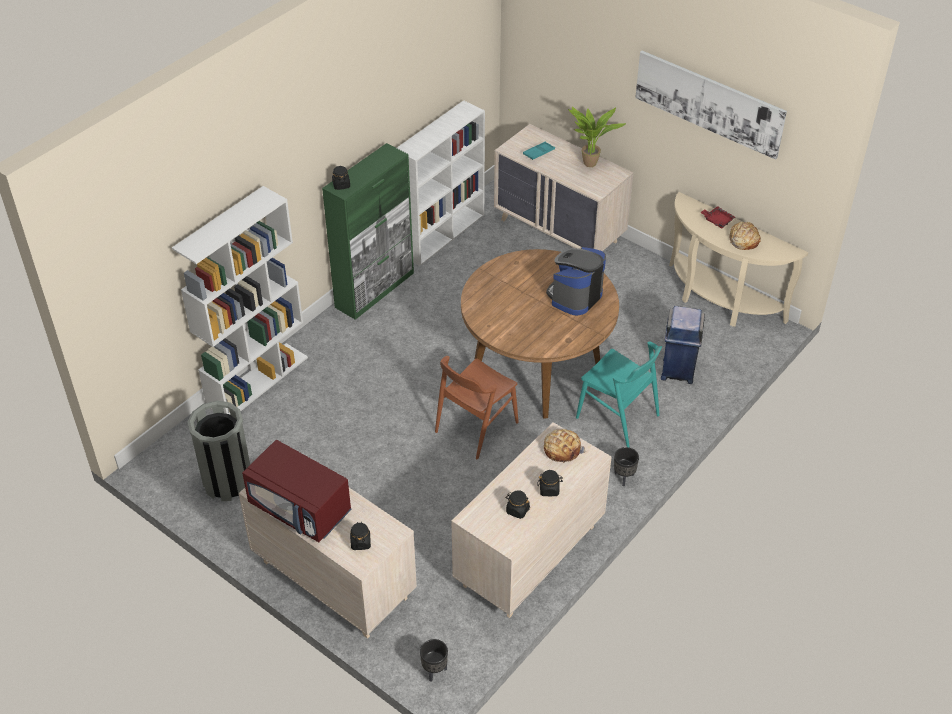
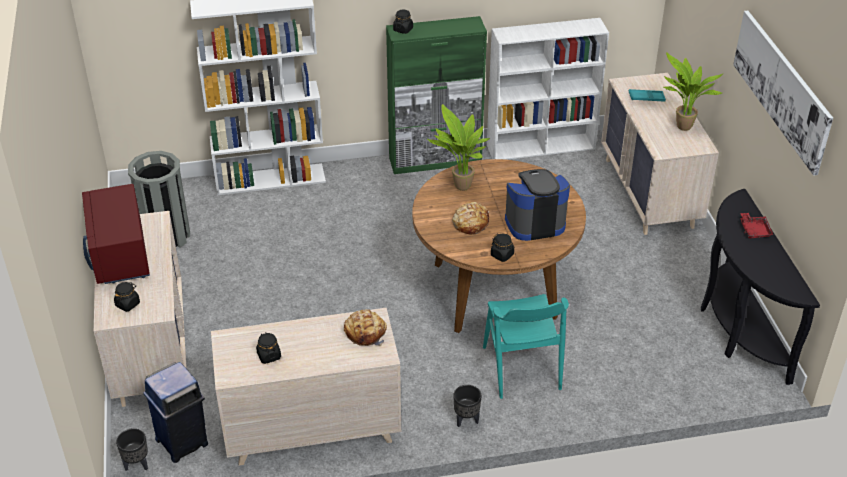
camera: 40 degrees right, 5 degrees down
(476, 427) = (391, 305): brown chair -> none
(491, 298) = (460, 187): none -> potted plant
(549, 489) = (314, 356): black jar -> black jar (502, 255)
(678, 370) = (625, 363): blue trash can -> blue trash can (183, 441)
(718, 301) = (737, 328): beige console table -> black console table
(743, 240) = (760, 259): bread -> bread (470, 223)

